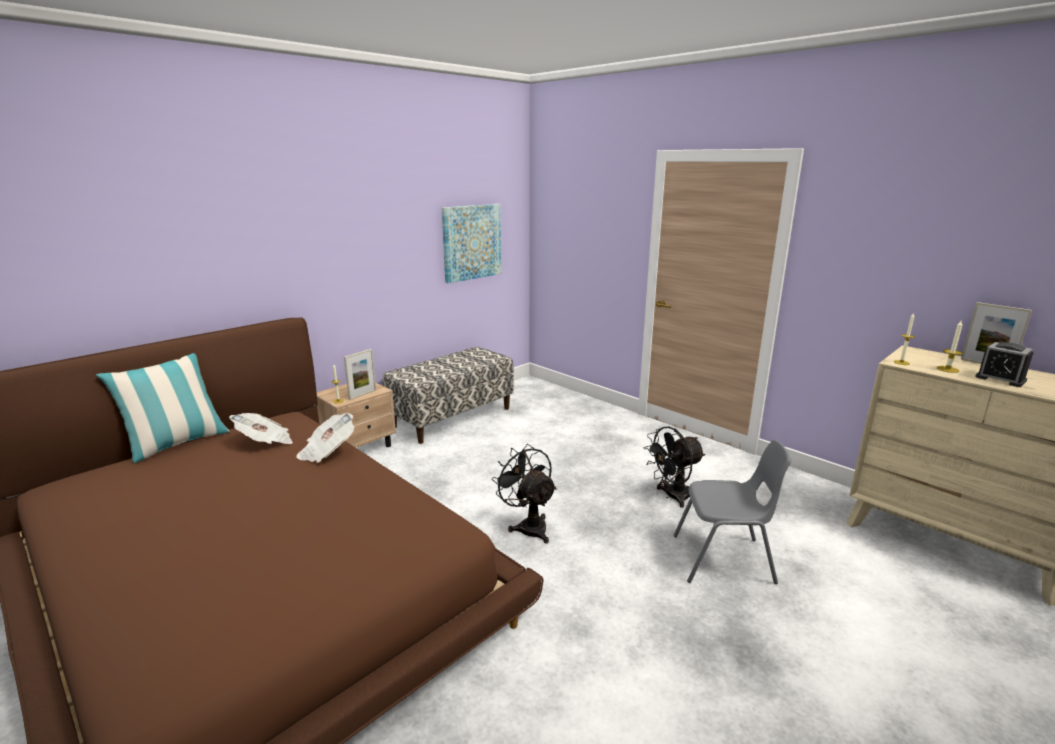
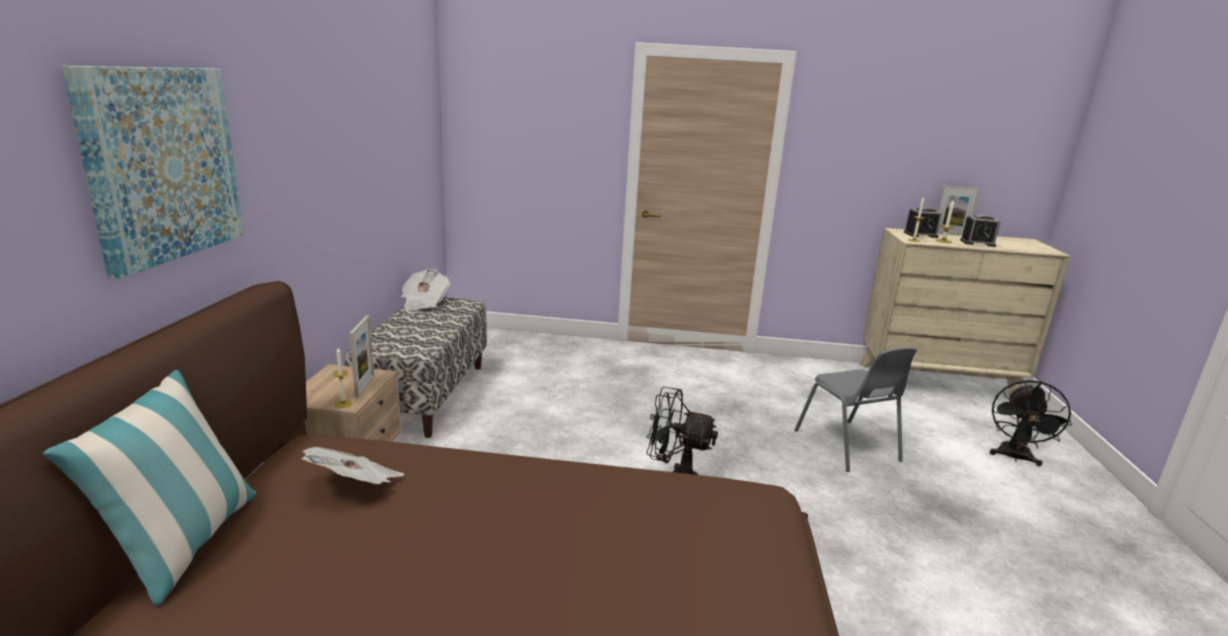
camera: 40 degrees left, 0 degrees up
(327, 451) = (475, 466): newspaper -> newspaper (424, 303)
(471, 242) = (404, 152): picture -> picture (163, 164)
(672, 496) = (747, 408): black fan -> black fan (1014, 458)
(724, 559) = (848, 446): grey chair -> grey chair turned 105 degrees clockwise
(932, 358) = (920, 235): none -> alarm clock

